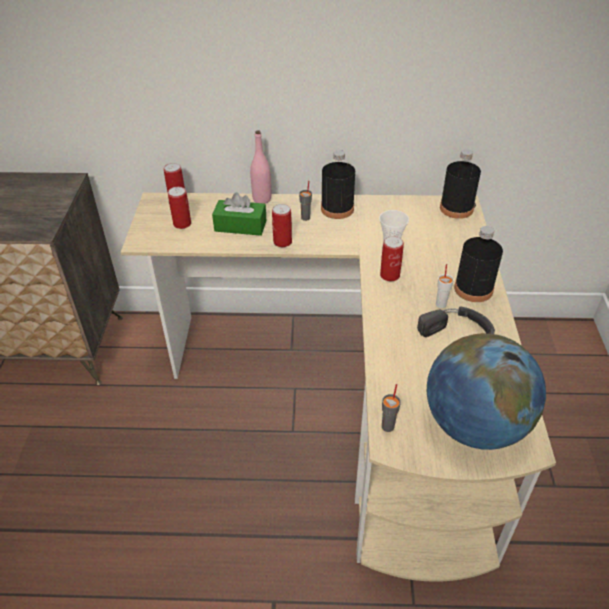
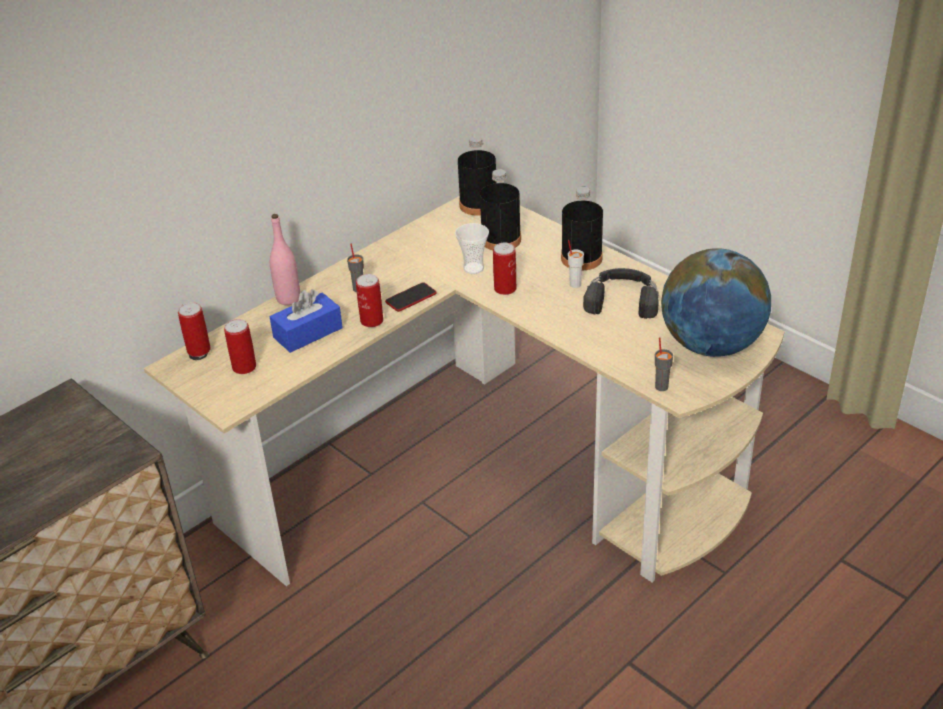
camera: 45 degrees left, 5 degrees down
(240, 226) = (308, 333): green tissue box -> blue tissue box
(325, 242) = (411, 298): none -> phone
(337, 209) = (375, 265): black bottle -> black bottle (501, 240)

